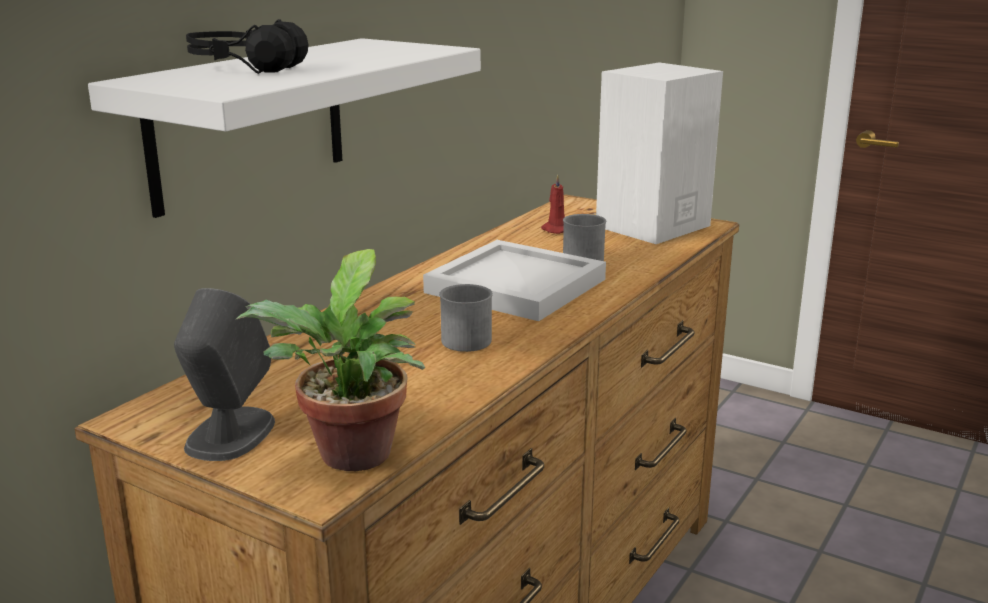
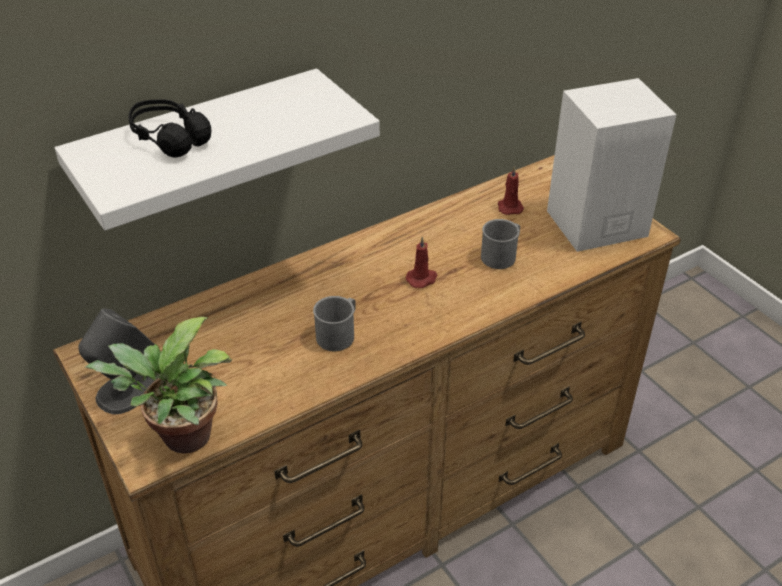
camera: 25 degrees right, 20 degrees up
(519, 285) = (422, 279): white tray -> red candle

